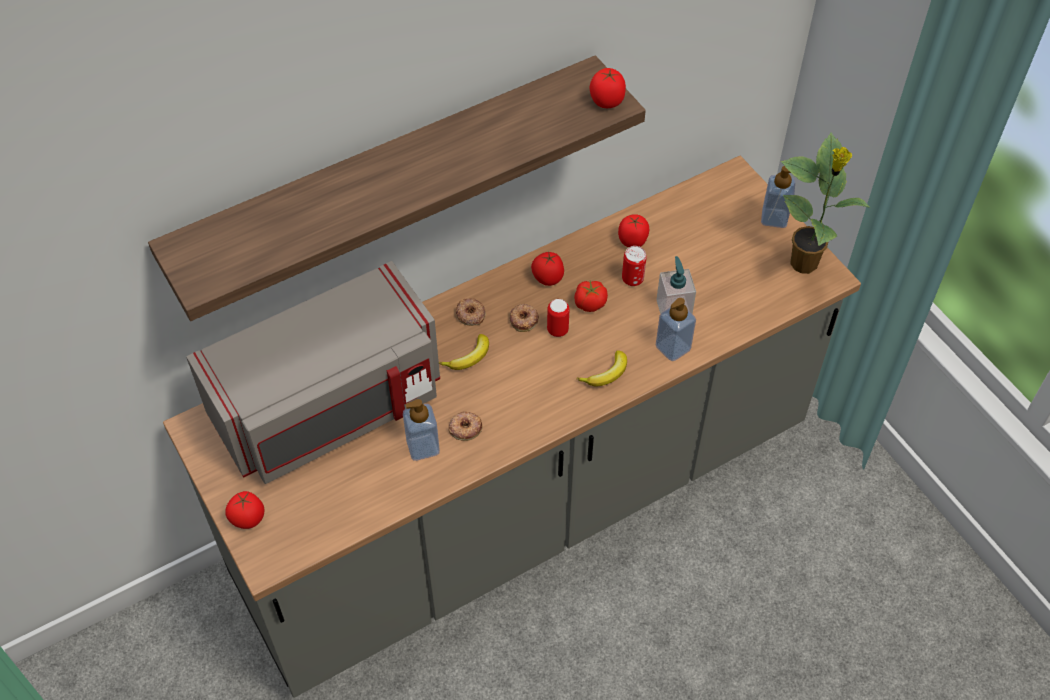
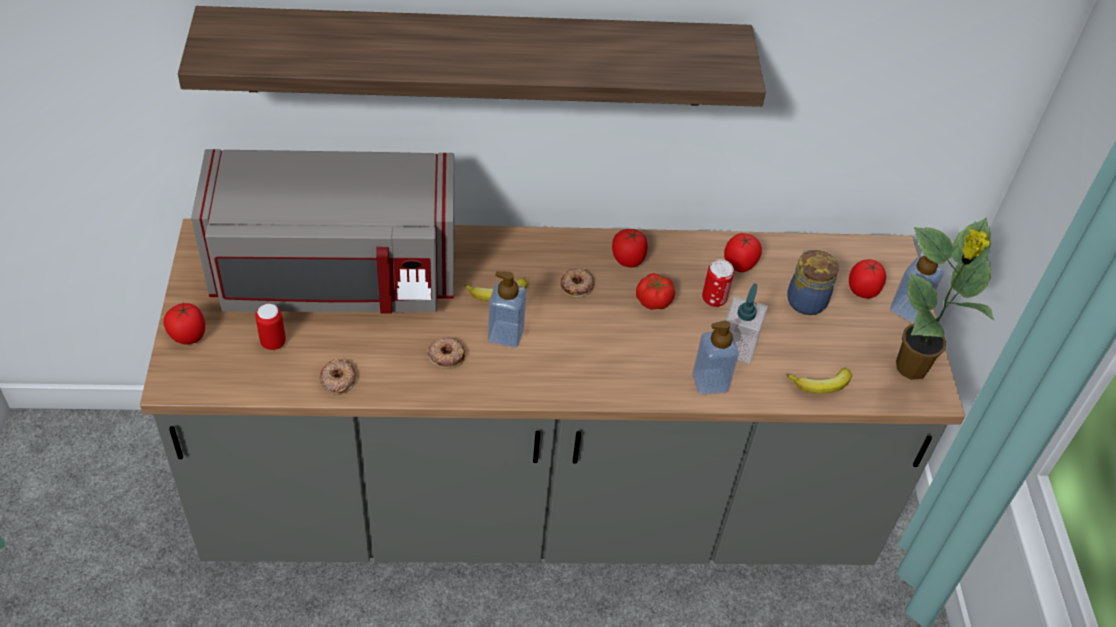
camera: 25 degrees right, 5 degrees down
(423, 447) = (393, 353): soap dispenser -> soap dispenser (506, 334)
(470, 314) = (528, 257): donut -> donut (338, 379)
(557, 330) = (603, 310): can -> can (273, 342)
(606, 374) = (623, 374): banana -> banana (821, 385)
(607, 101) = (730, 68): tomato -> tomato (863, 290)
(698, 246) = (805, 300): none -> jar

